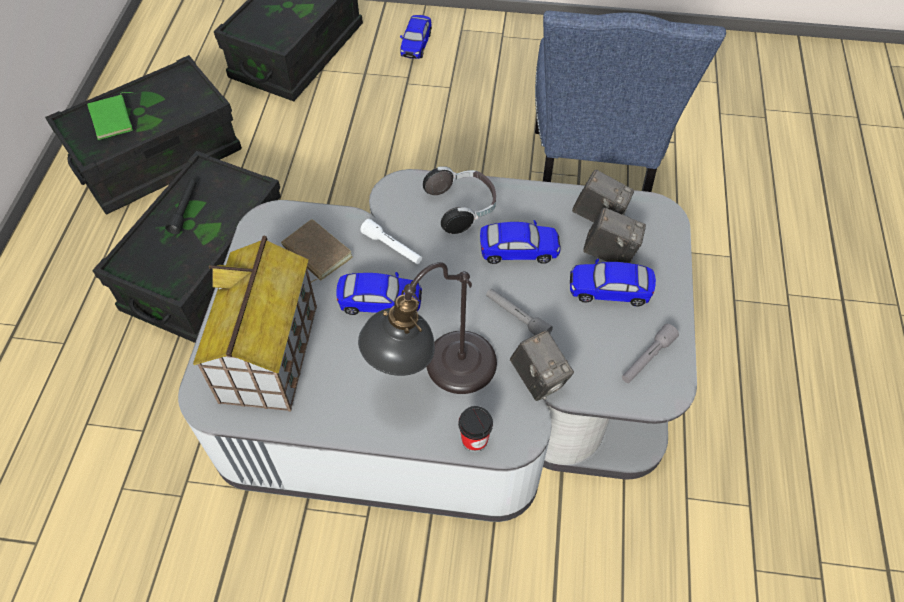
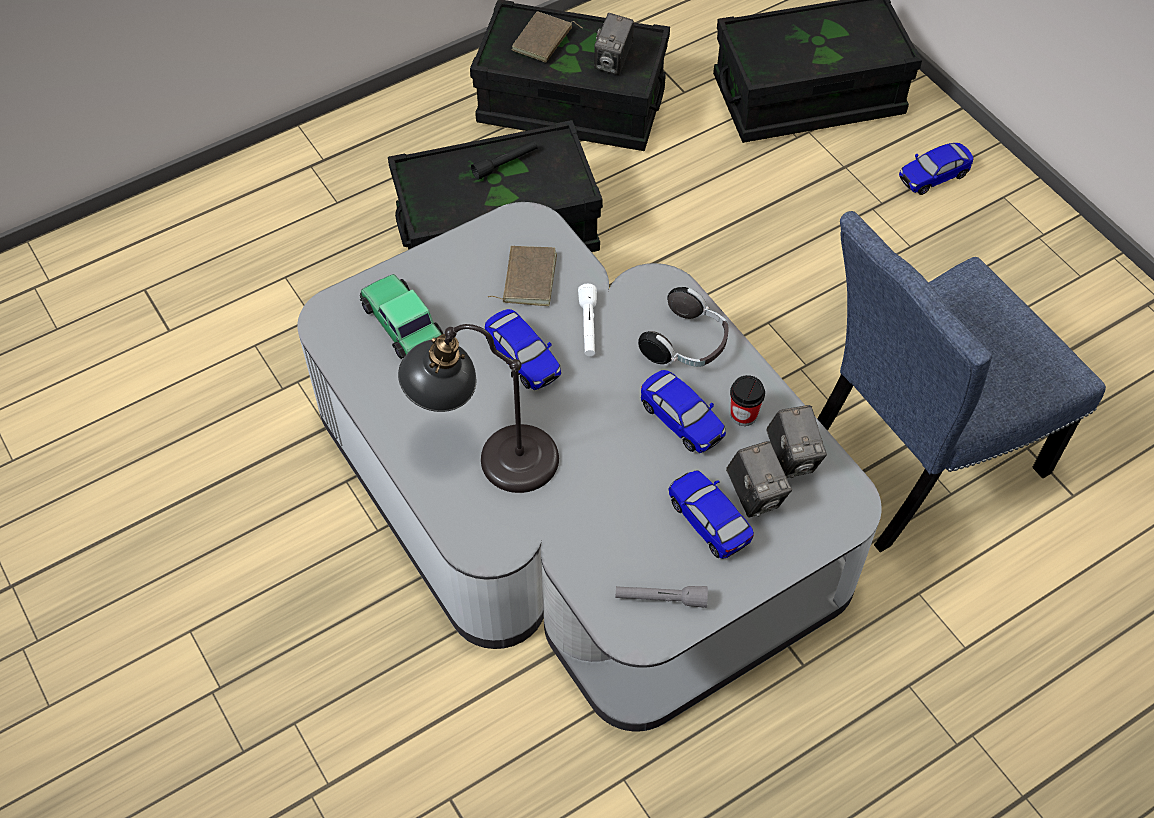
camera: 50 degrees right, 0 degrees up
(113, 119) = (543, 41): green book -> brown book
(270, 354) = (402, 323): toy house -> toy car
(474, 440) = (453, 520): cup -> cup (743, 415)
(517, 317) = (606, 468): grey flashlight -> none
(538, 378) = (557, 527): camera -> camera (613, 62)

